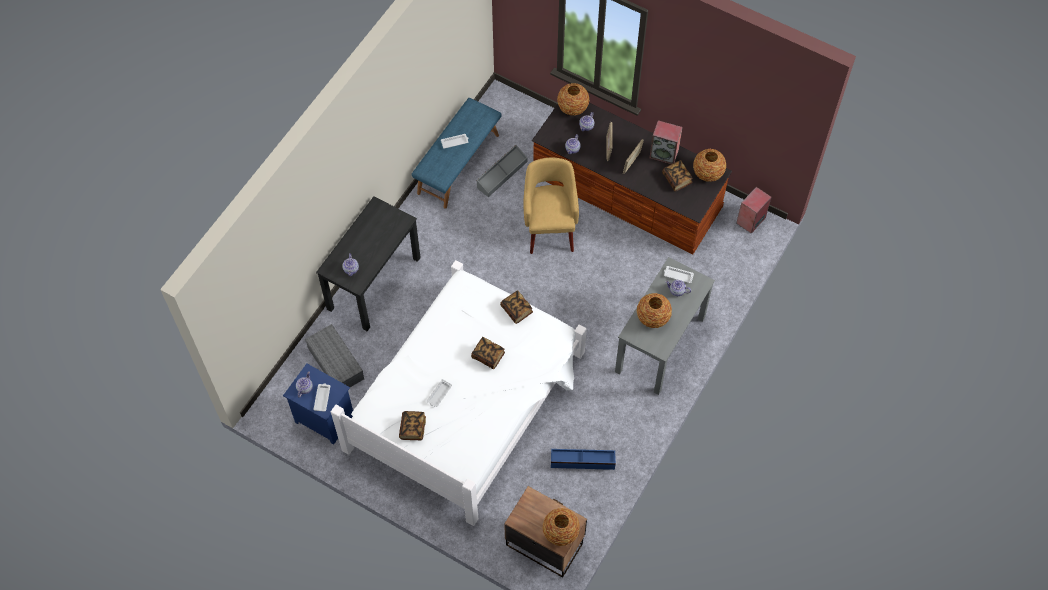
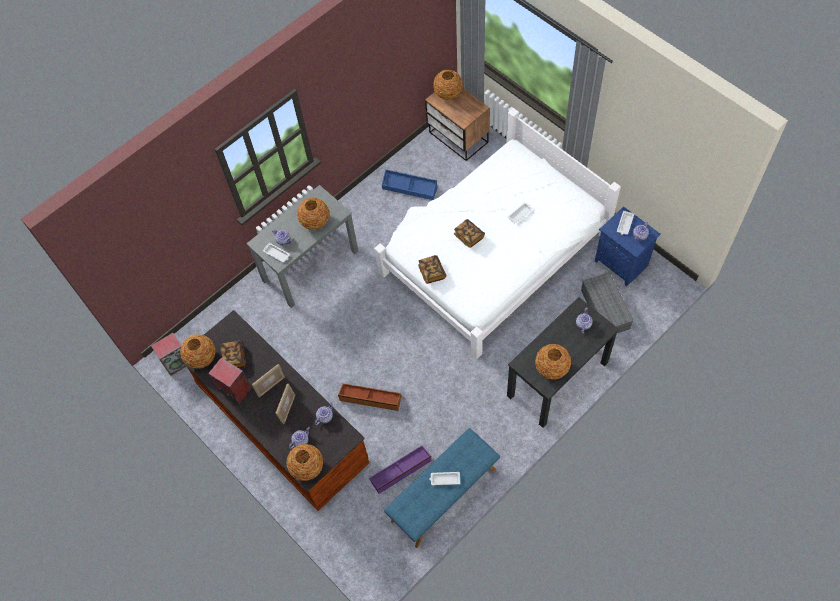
camera: 160 degrees left, 0 degrees up
(374, 222) = (552, 368): none -> vase
(412, 428) = (548, 191): book -> none
(501, 174) = (401, 471): grey storage box -> purple storage box
(550, 227) = (370, 399): yellow armchair -> brown storage box

